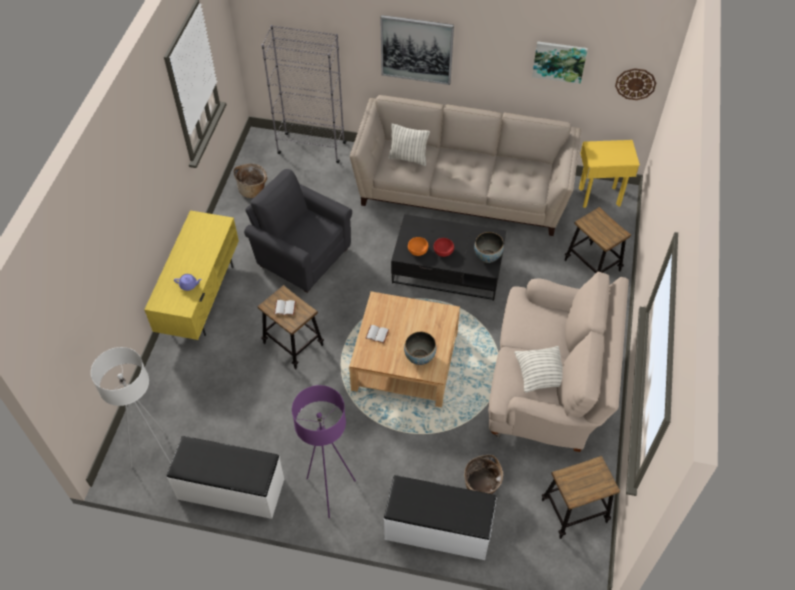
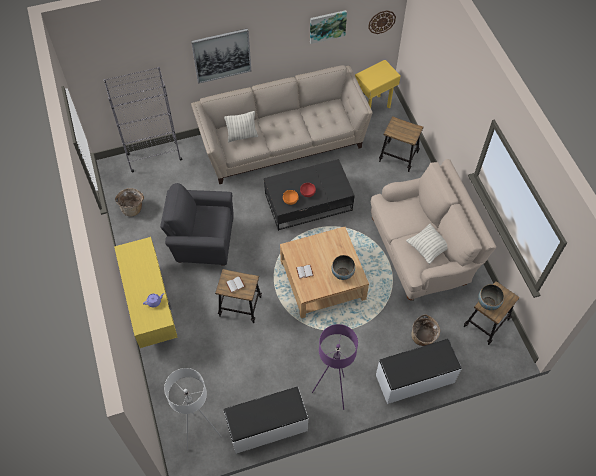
camera: 30 degrees left, 5 degrees up
(487, 257) = (338, 183): bowl -> bowl (488, 303)

